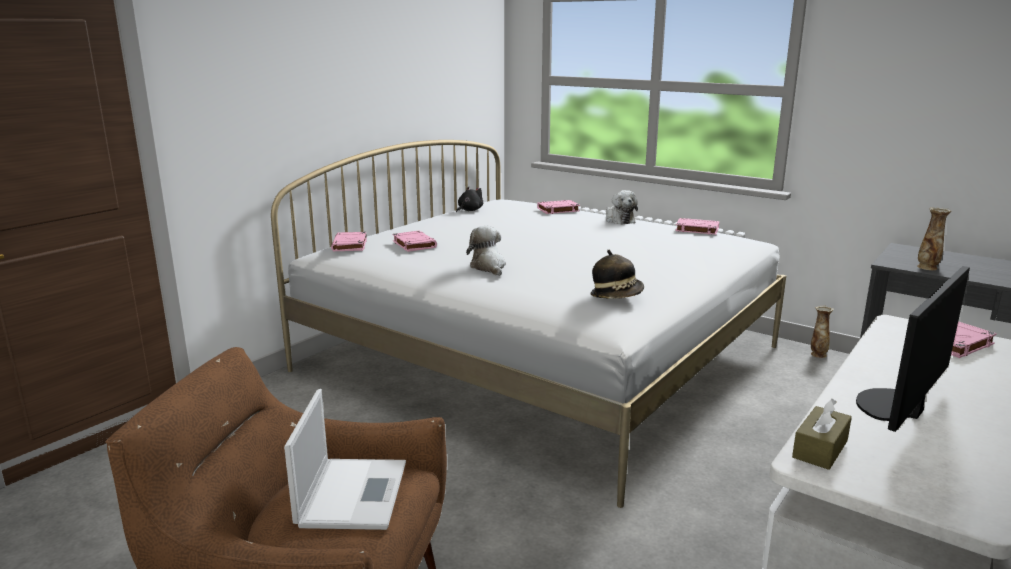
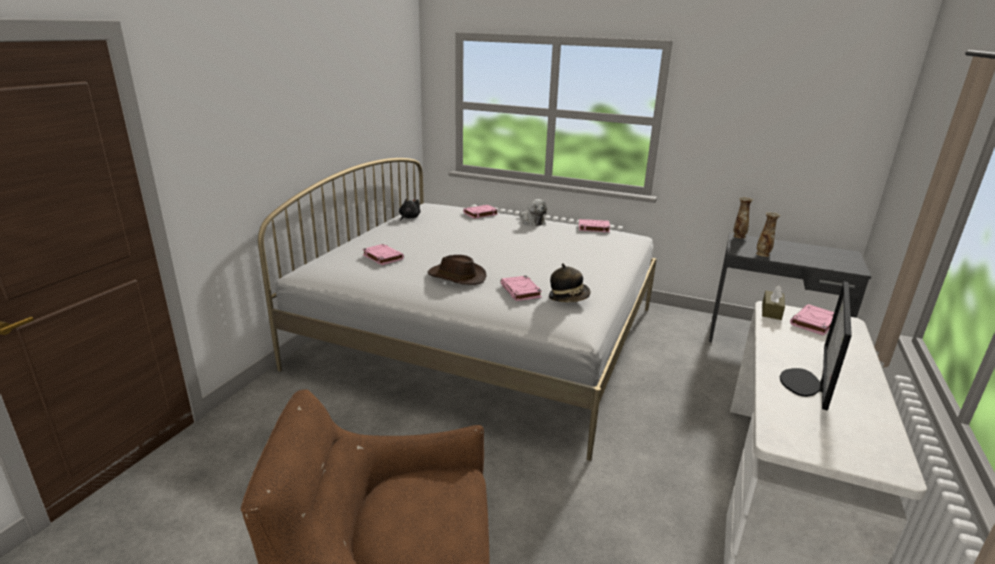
camera: 15 degrees left, 5 degrees up
(350, 245) = (327, 261): pink book -> pink book (521, 291)
(353, 492) = (429, 501): laptop -> none
(488, 267) = (456, 277): plush toy -> brown hat
(818, 354) = (677, 313): vase -> vase (738, 236)
(820, 449) = (780, 427): brown tissue box -> brown tissue box (771, 311)

